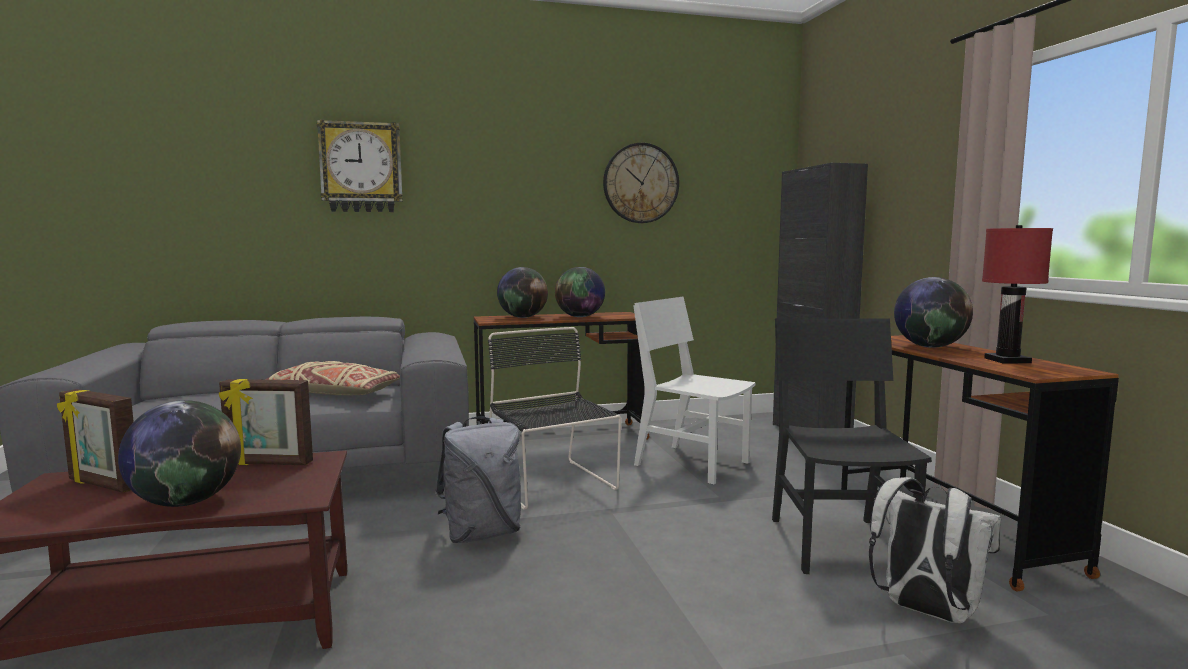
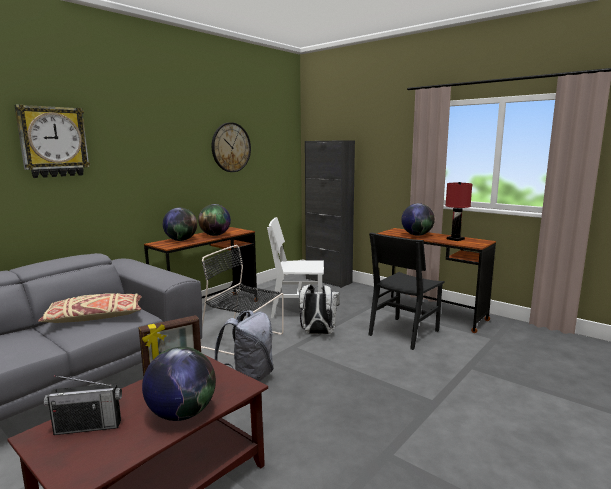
camera: 35 degrees left, 5 degrees up
(102, 485) = (88, 427): picture frame -> radio
(839, 544) = (404, 332): black chair -> black chair turned 105 degrees counterclockwise
(925, 611) = (460, 350): white backpack -> white backpack (317, 333)

